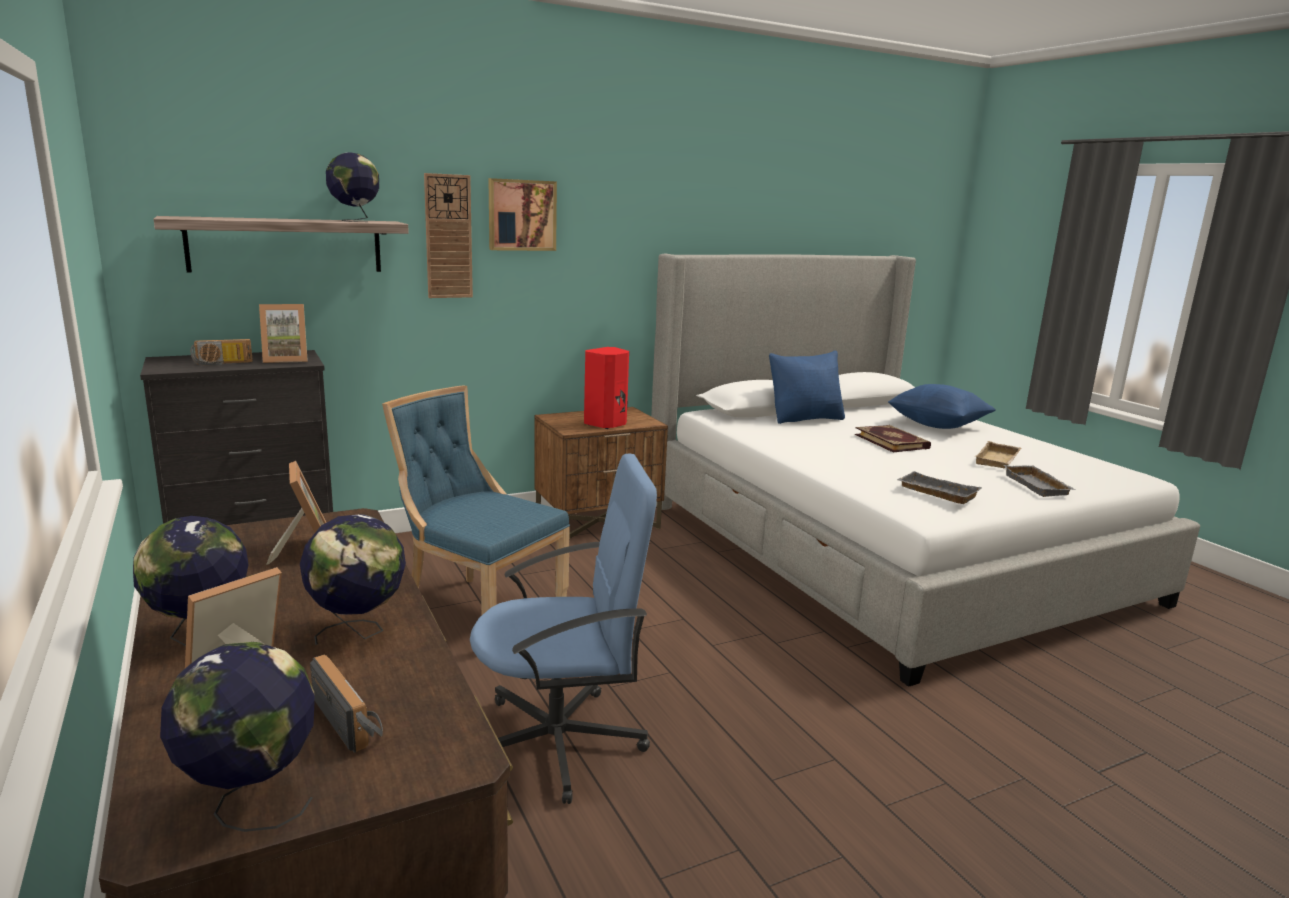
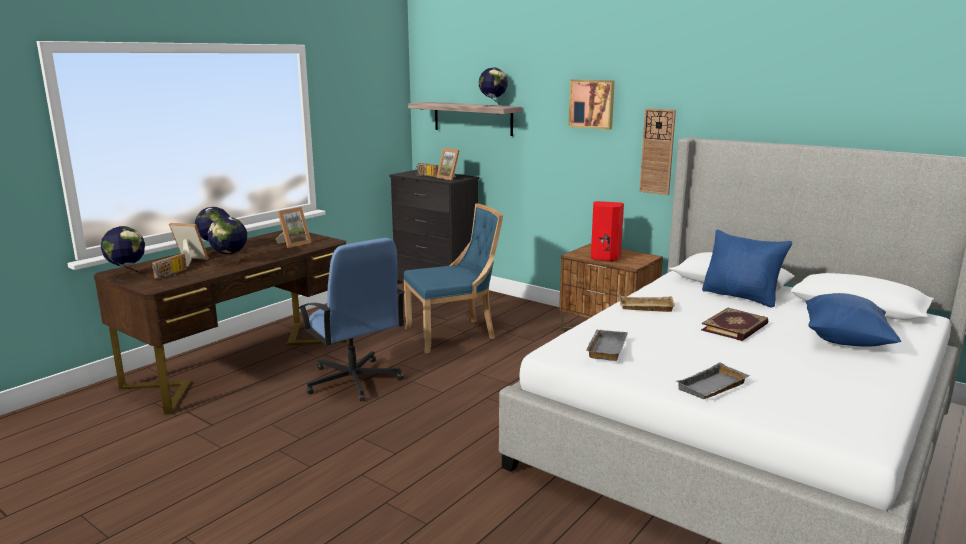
camera: 65 degrees right, 0 degrees up
(448, 237) = (548, 117): wall clock -> wall clock (657, 151)
(478, 610) = (454, 334): blue chair -> blue chair turned 60 degrees clockwise
(998, 460) = (768, 370): beige tray -> beige tray (645, 308)

